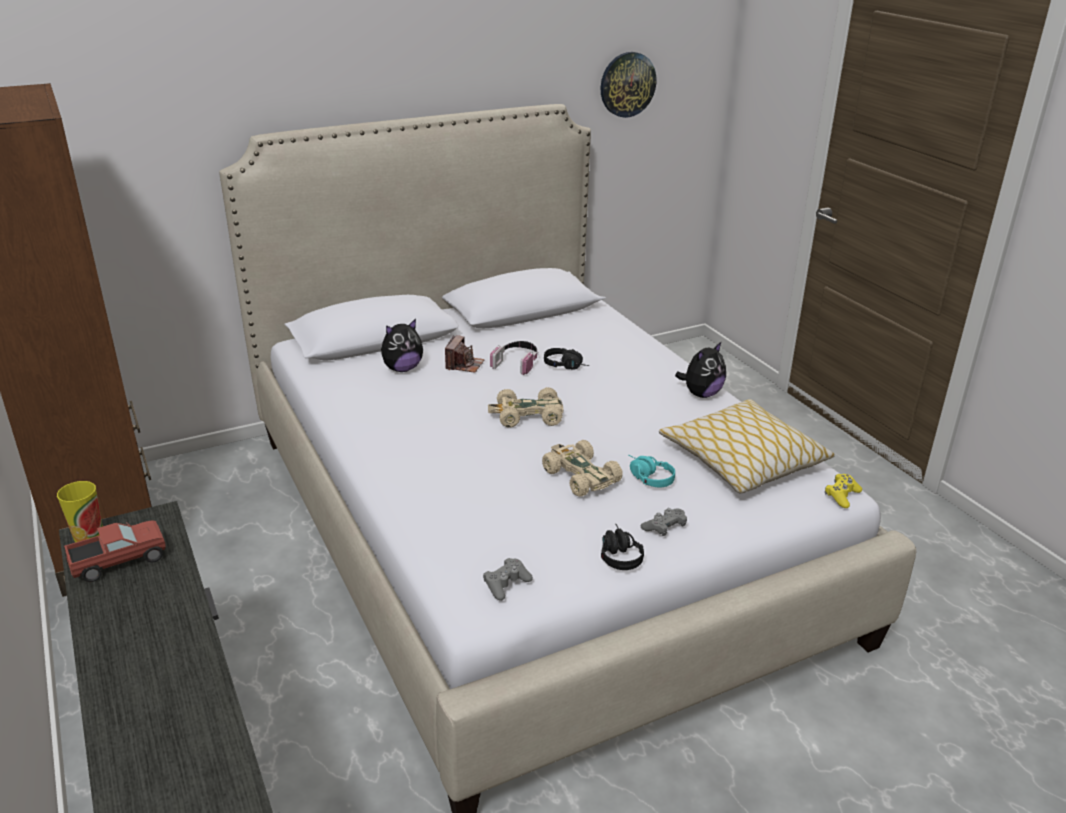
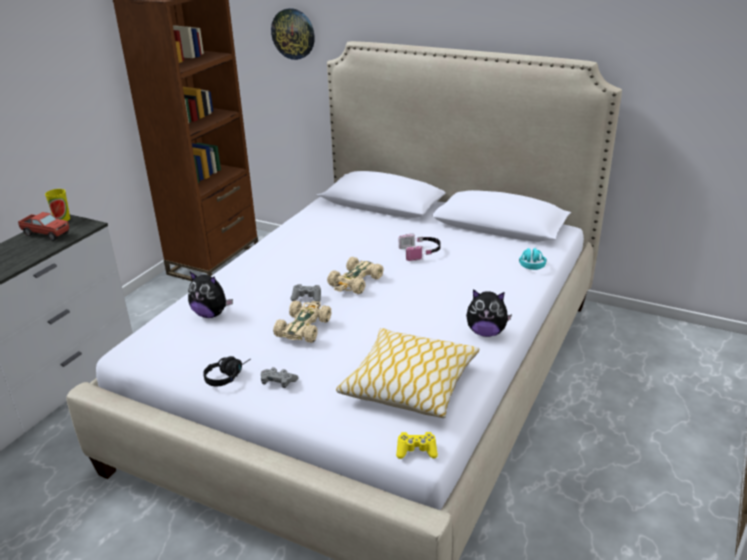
camera: 55 degrees right, 0 degrees up
(402, 369) = (357, 225): plush toy -> plush toy (211, 314)
(464, 365) = (391, 239): camera -> none
(506, 584) = (159, 349): grey game controller -> grey game controller (307, 297)
(527, 416) = (355, 282): beige toy car -> beige toy car turned 105 degrees counterclockwise
(567, 366) = (444, 269): black headphones -> none
(627, 84) = (684, 57): wall clock -> wall clock (293, 34)
(646, 477) = (334, 353): turquoise headphones -> turquoise headphones (531, 263)

